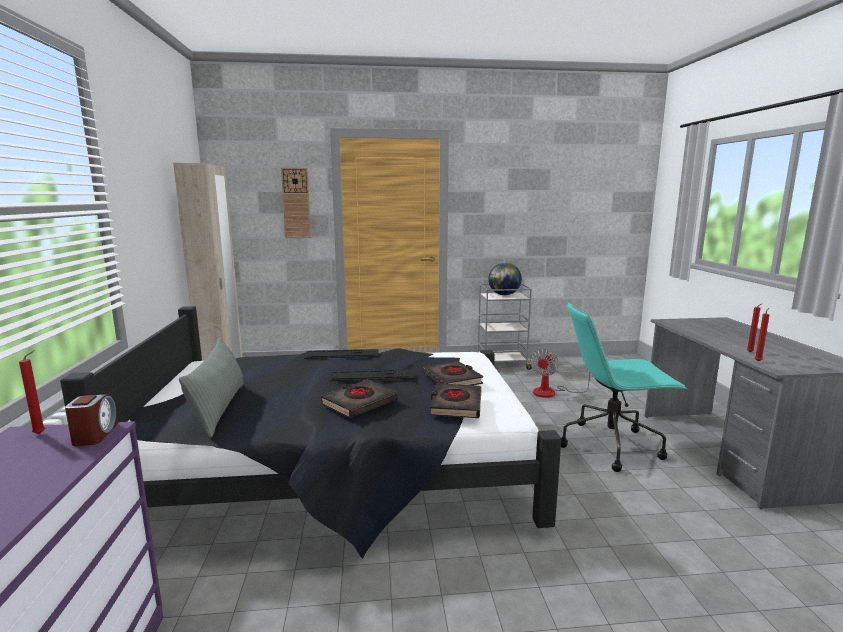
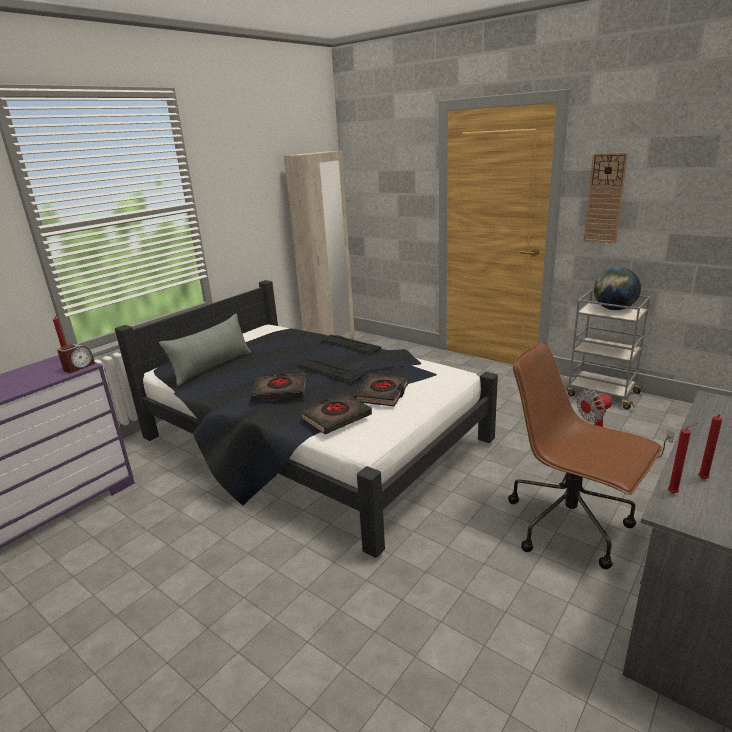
camera: 45 degrees right, 10 degrees up
(296, 203) = (407, 183): wall clock -> wall clock (605, 198)
(611, 445) = (570, 526): turquoise office chair -> brown office chair

